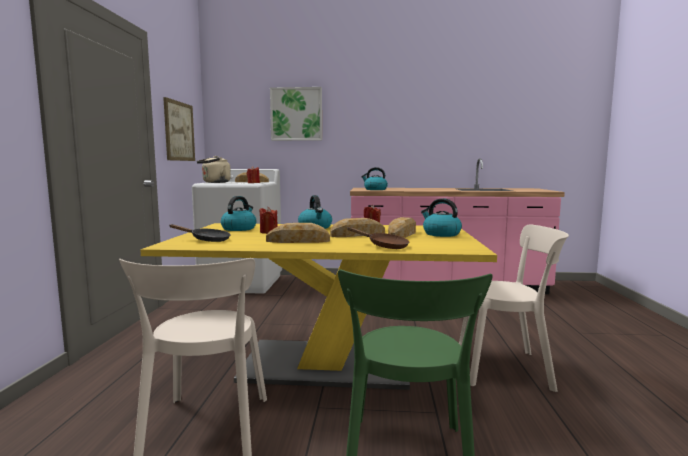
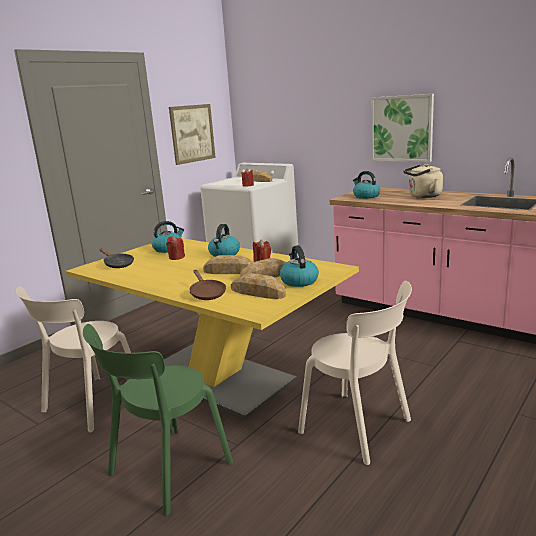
camera: 35 degrees right, 10 degrees up
(215, 182) = (222, 182): beige kettle -> beige kettle (423, 196)
(296, 114) = (309, 102): picture -> picture (401, 128)
(298, 241) = (168, 275): bread -> bread (258, 292)

